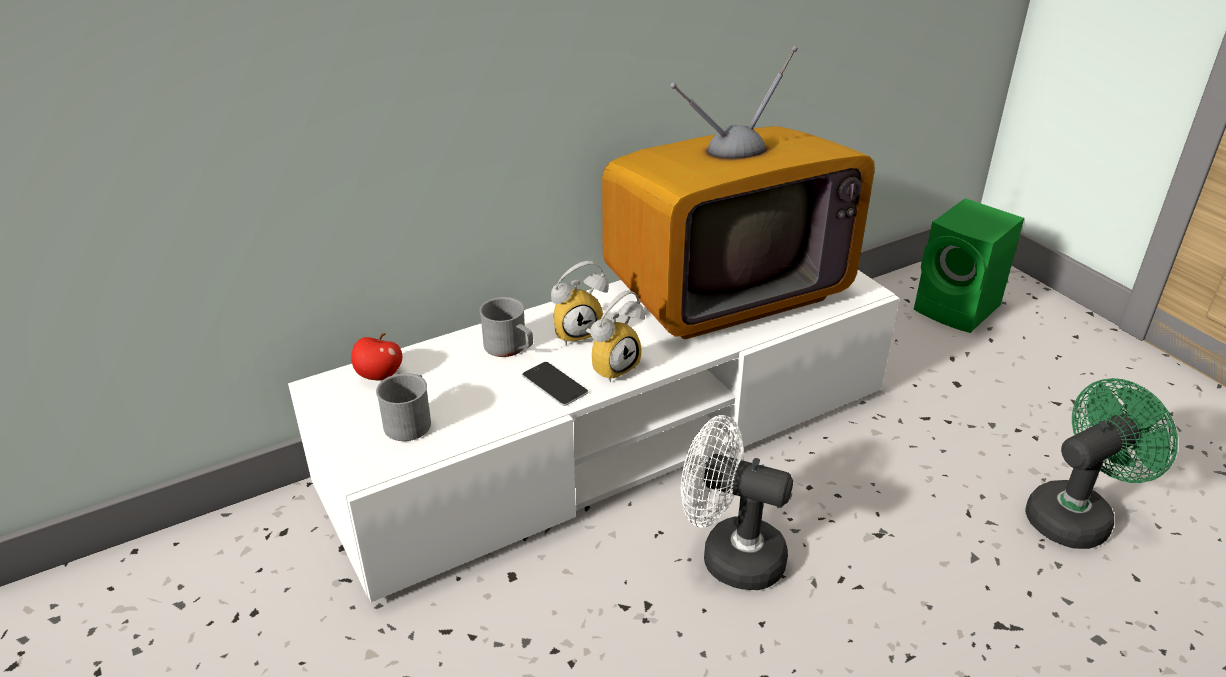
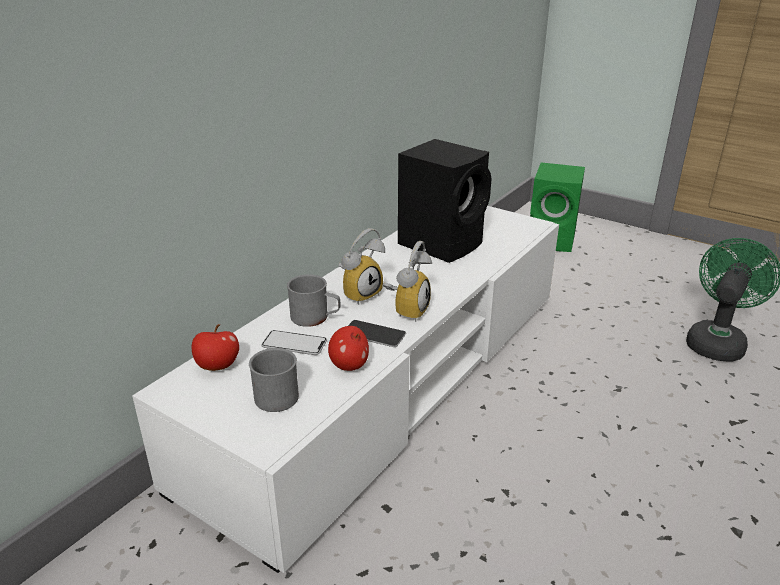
camera: 25 degrees left, 5 degrees down
(467, 372) = (294, 344): none -> phone
(501, 412) = (349, 365): none -> apple
(725, 290) = (442, 243): television -> black speaker
(729, 555) = (535, 436): white fan -> none

